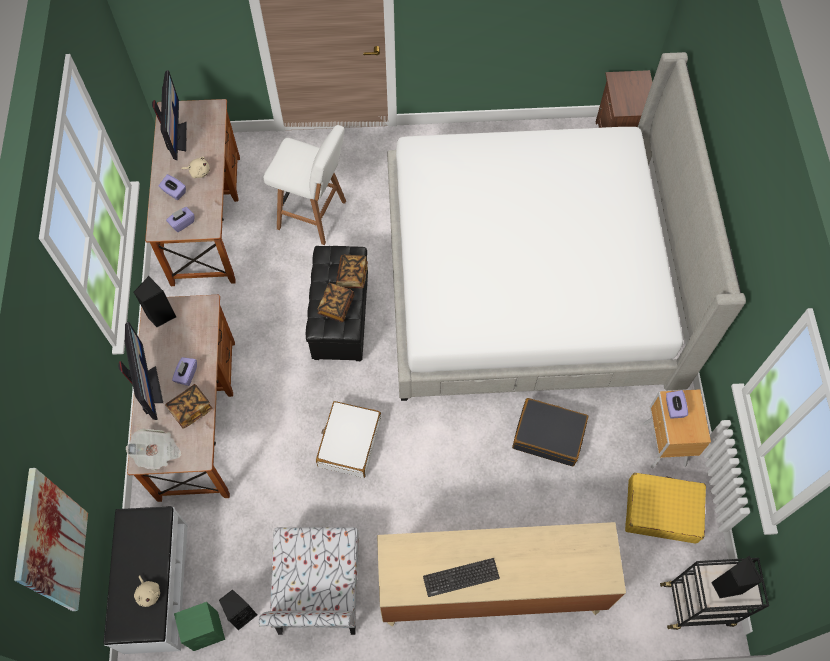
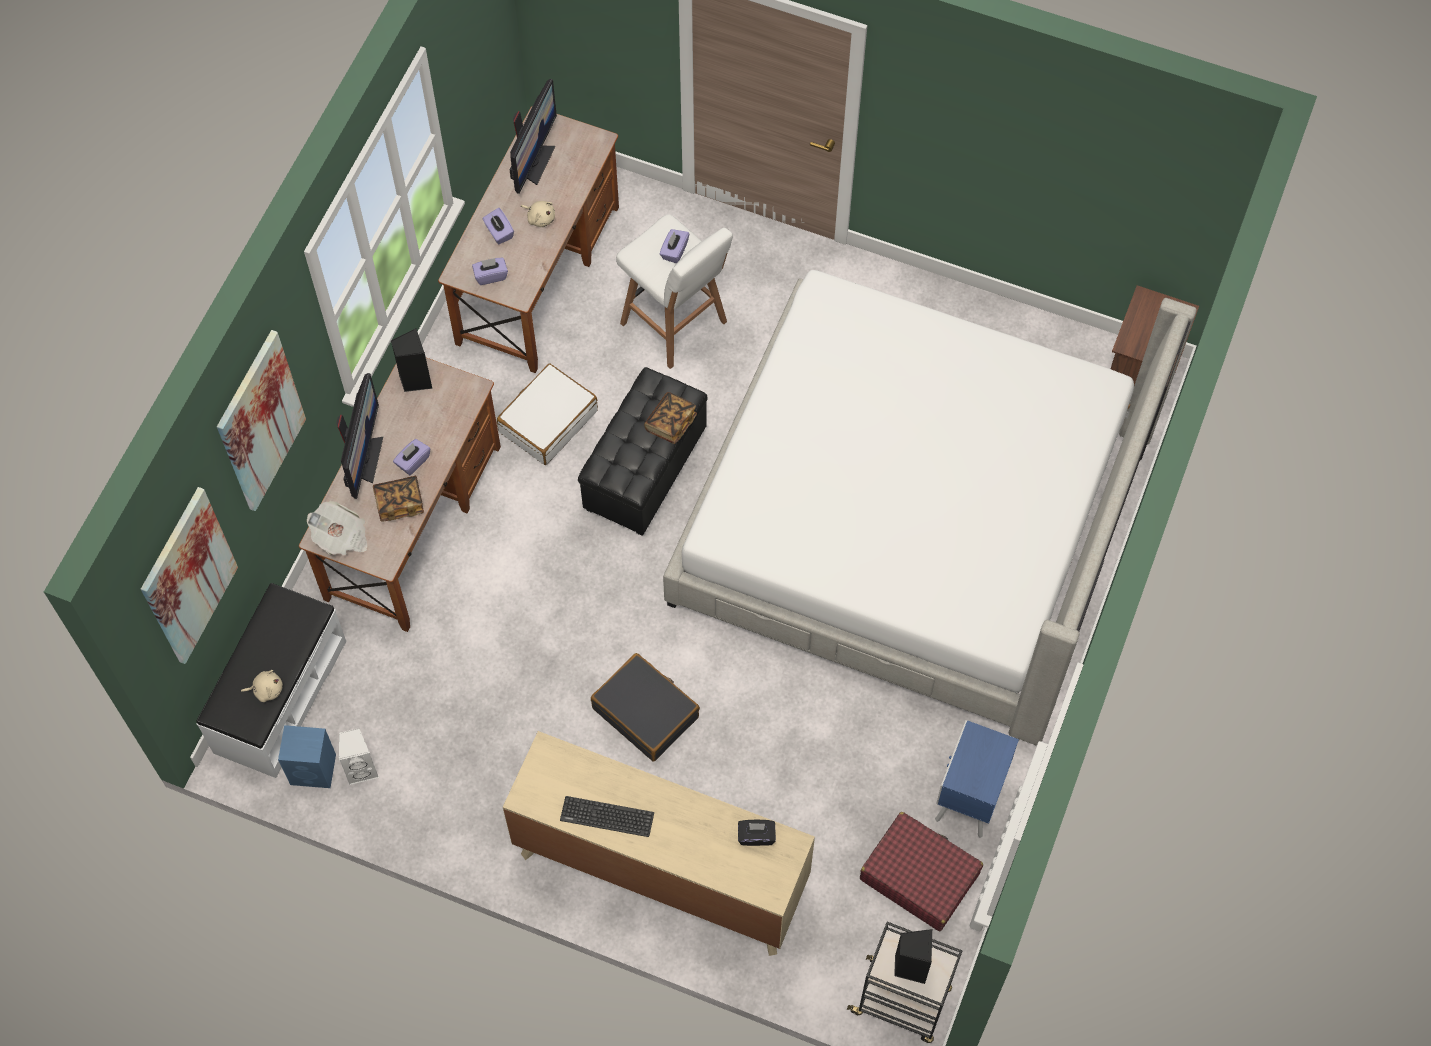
camera: 25 degrees right, 0 degrees up
(59, 391) = (260, 421): none -> picture
(148, 593) = (266, 689): beige plush toy -> beige plush toy turned 90 degrees counterclockwise
(207, 631) = (314, 769): green speaker -> blue speaker
(242, 614) = (362, 769): black speaker -> white speaker
(318, 591) = (459, 782): chair -> none
(336, 306) = (632, 453): book -> none
(349, 443) = (579, 629): white suitcase -> white suitcase (548, 421)
(548, 435) = (828, 726): black suitcase -> black suitcase (646, 712)
(575, 541) = (756, 836): none -> black tissue box
(661, 511) = (919, 876): yellow suitcase -> red suitcase
(663, 445) = (967, 801): brown nightstand -> blue nightstand
(673, 408) = (972, 747): purple tissue box -> purple tissue box (674, 251)

